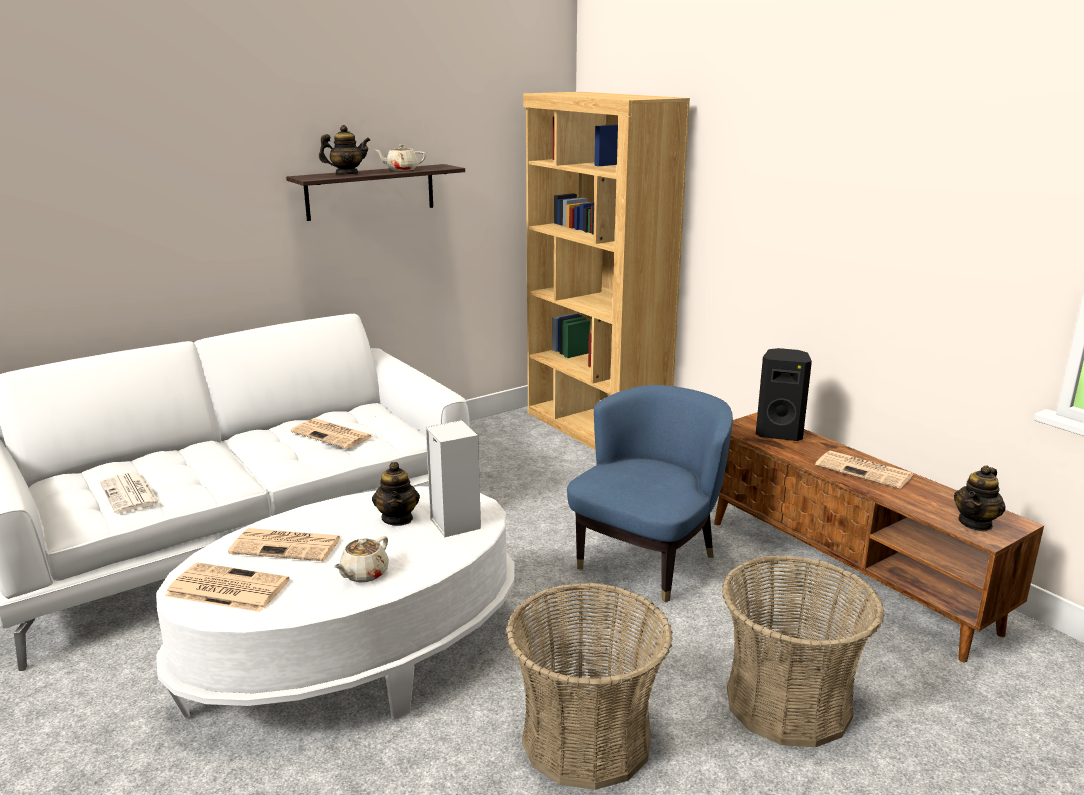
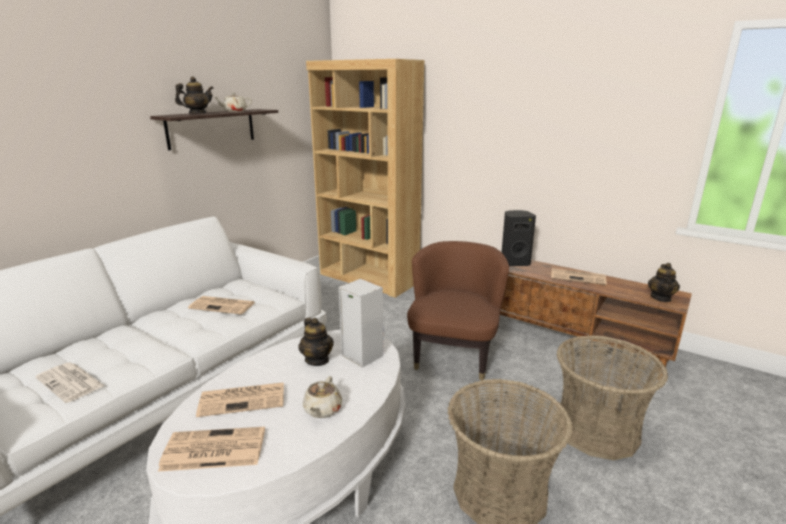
camera: 20 degrees left, 0 degrees up
(648, 560) = (454, 355): blue armchair -> brown armchair

